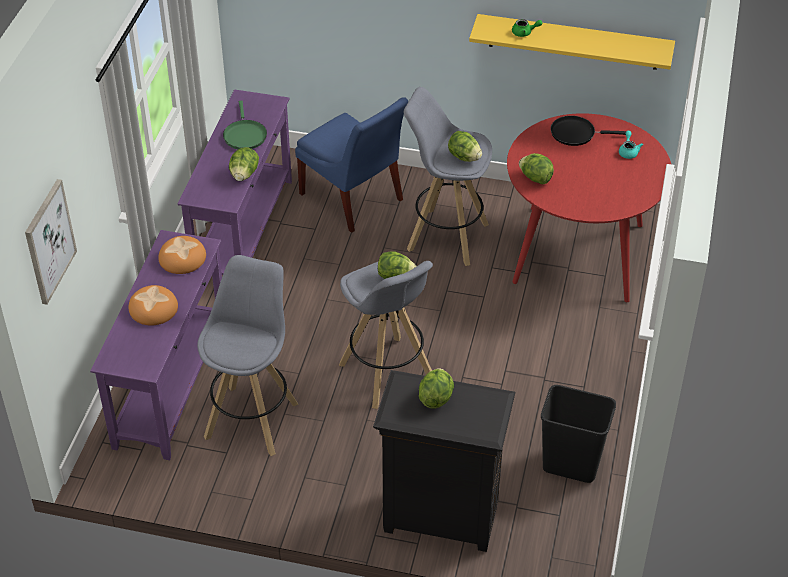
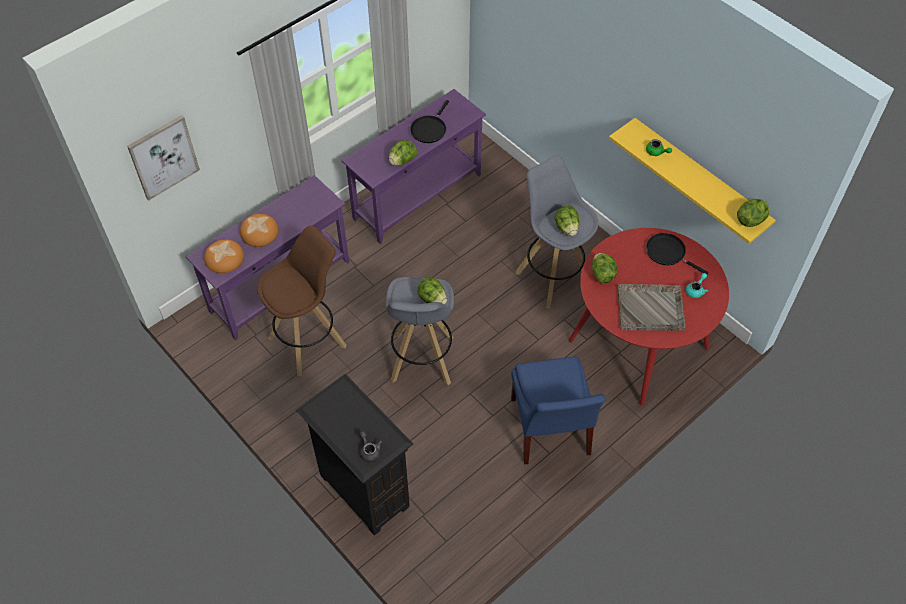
camera: 35 degrees right, 10 degrees up
(182, 258) = (309, 204): bread -> bread (224, 258)
(244, 135) = (429, 129): green frying pan -> black frying pan
(253, 418) = (309, 341): grey stool -> brown stool
(353, 199) = (511, 212): blue chair -> blue chair (550, 430)
(436, 397) = (354, 414): lettuce -> lettuce (751, 220)
(482, 419) = (369, 450): none -> grey teapot
(571, 465) = (487, 508): black trash can -> none
(604, 184) = (651, 308): none -> grey tray

